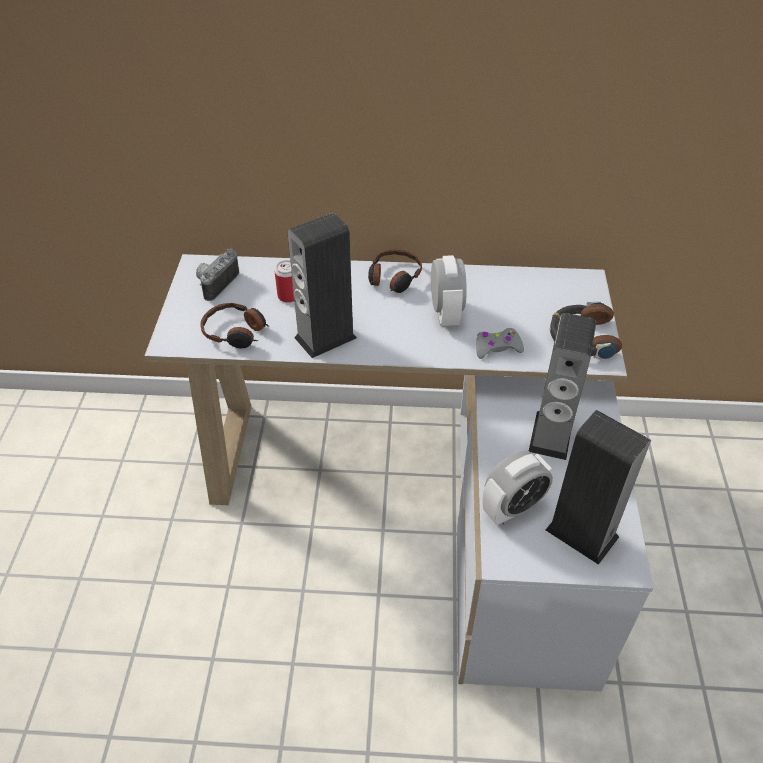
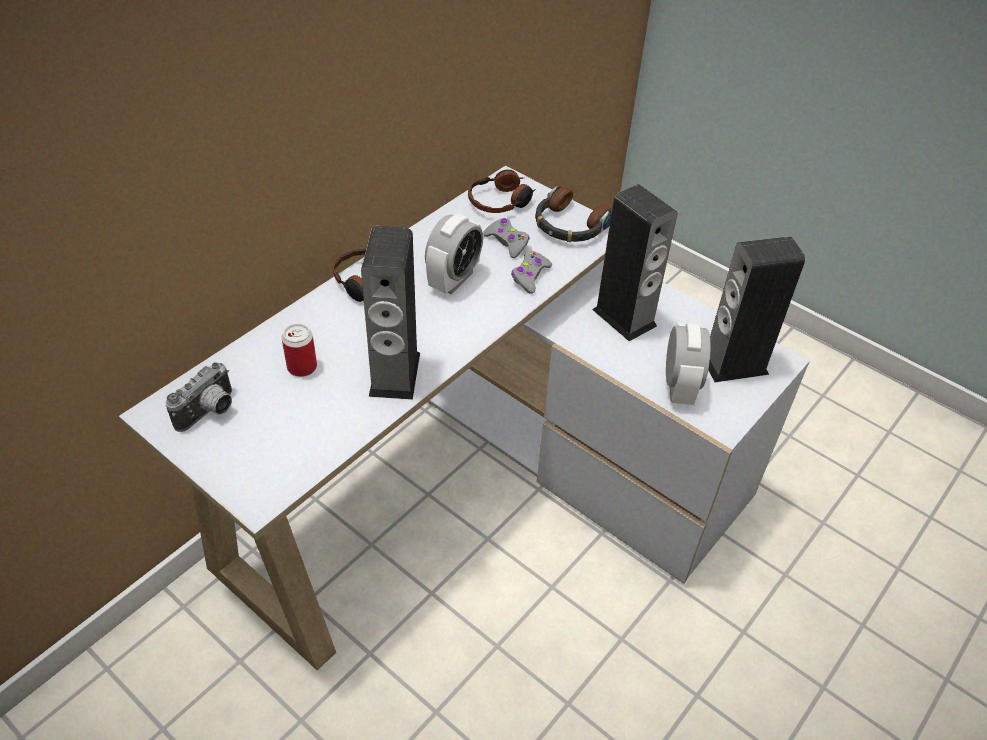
camera: 55 degrees left, 0 degrees up
(216, 283) = (210, 412): camera -> camera turned 120 degrees counterclockwise
(235, 332) = (309, 437): headphones -> headphones (501, 201)
(445, 313) = (454, 280): alarm clock -> alarm clock turned 90 degrees clockwise
(518, 317) = (507, 242): none -> grey game controller

